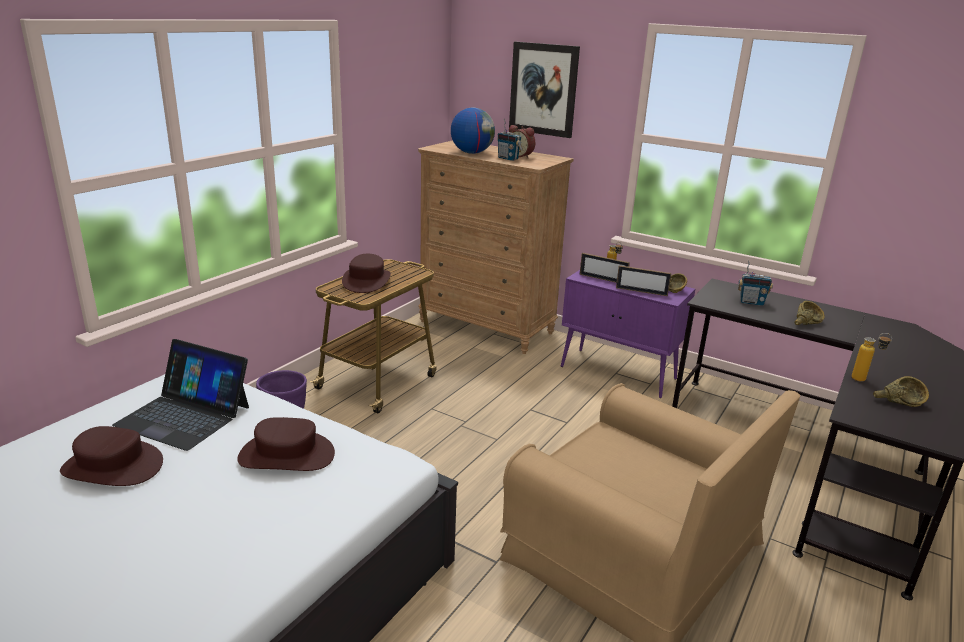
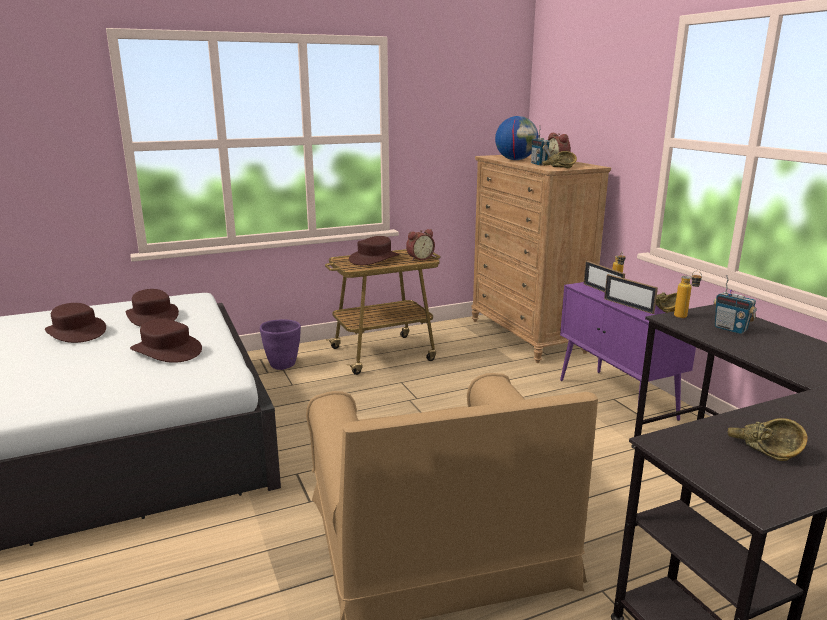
camera: 35 degrees right, 5 degrees down
(184, 415) = (153, 316): laptop -> brown hat
(409, 272) = (419, 258): none -> alarm clock
(543, 89) = (593, 98): picture -> none
(806, 323) = (773, 358): brown bowl -> brown bowl (559, 167)
(864, 380) = (753, 420): bottle -> bottle (684, 318)

